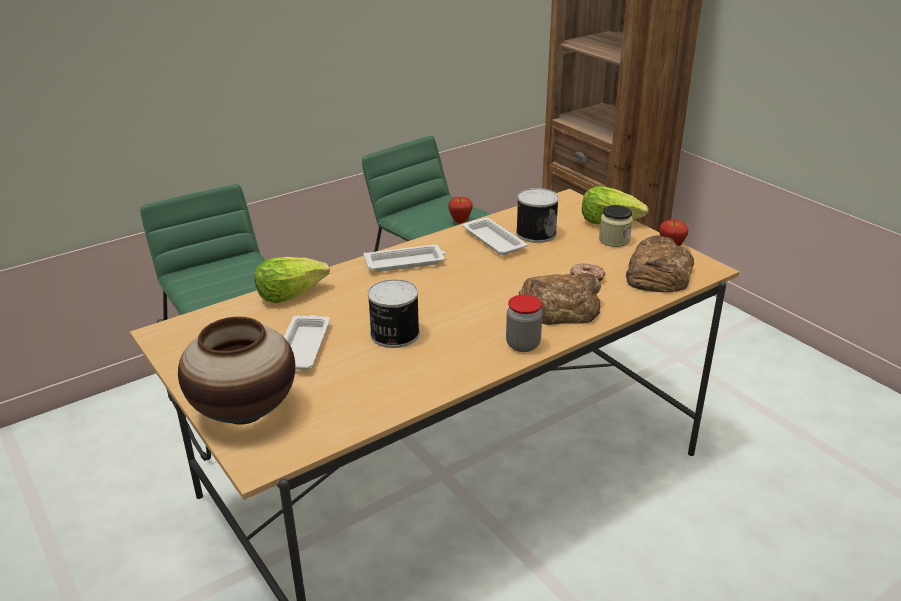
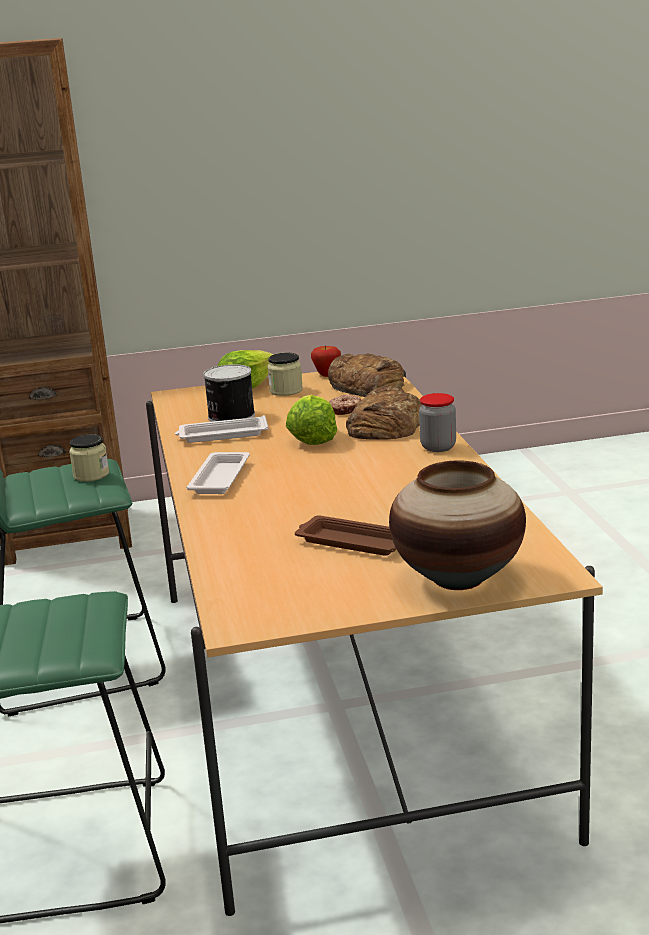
camera: 65 degrees left, 10 degrees down
(290, 294) = (222, 542): lettuce -> lettuce (312, 438)
(303, 346) = (351, 542): white tray -> brown tray
(393, 334) = (368, 497): can -> none
(460, 221) = (91, 475): apple -> jar

